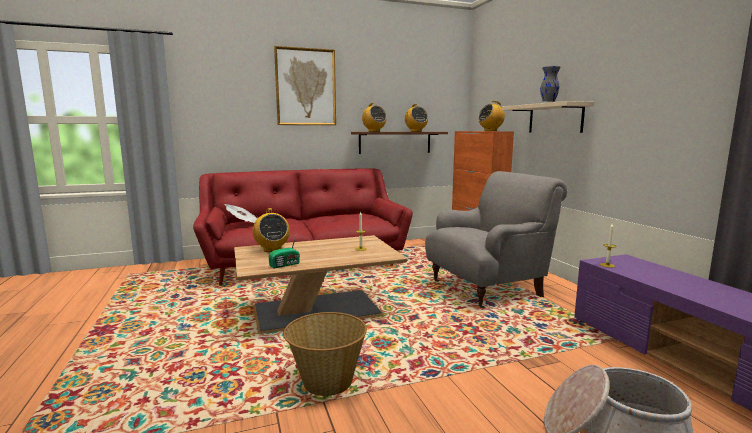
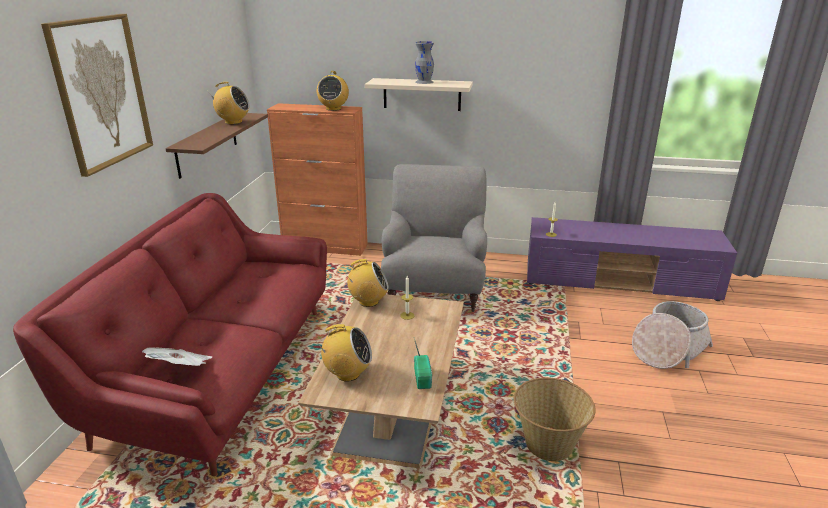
camera: 60 degrees left, 15 degrees up
(374, 131) = (202, 140): radio -> radio (368, 301)

